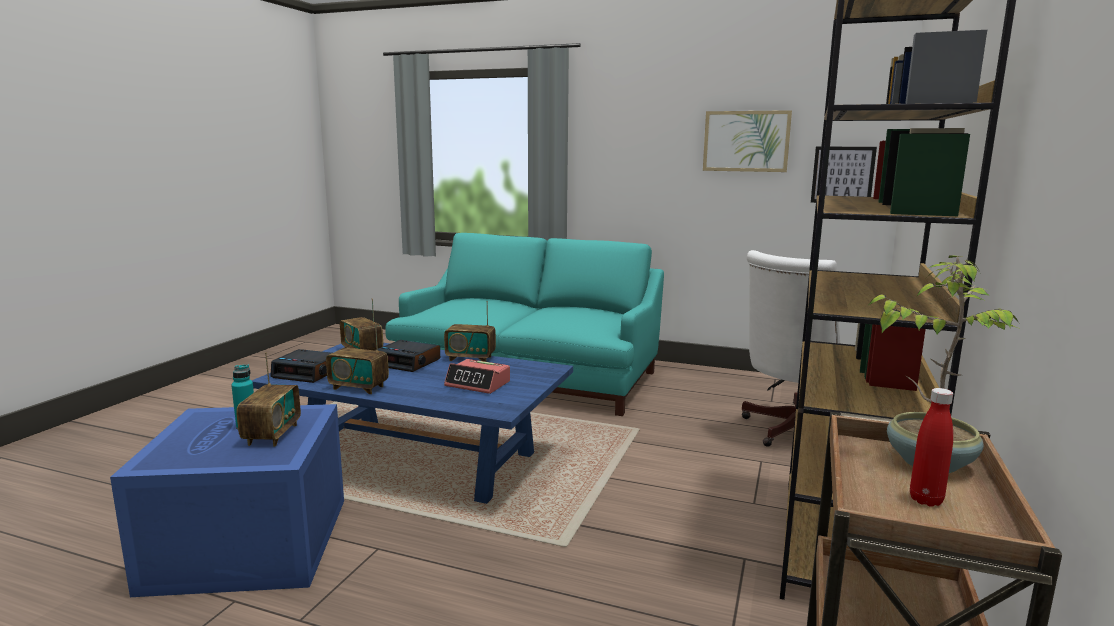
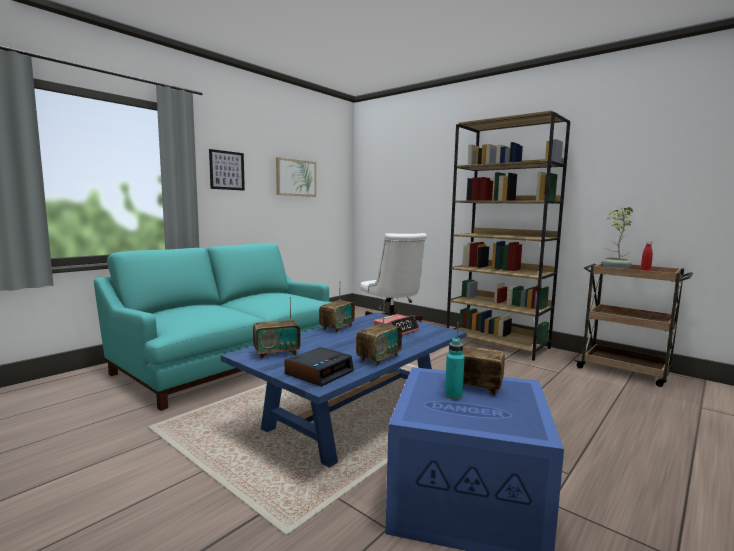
camera: 70 degrees left, 5 degrees down
(409, 362) = (327, 342): alarm clock -> none
(842, 175) = (335, 198): picture -> picture (227, 170)

